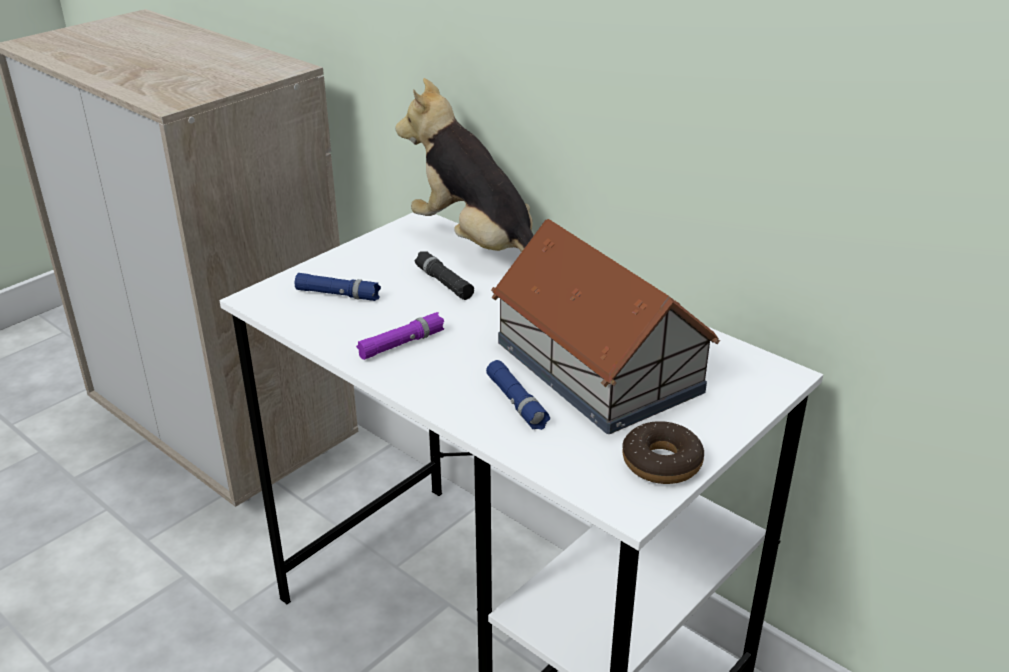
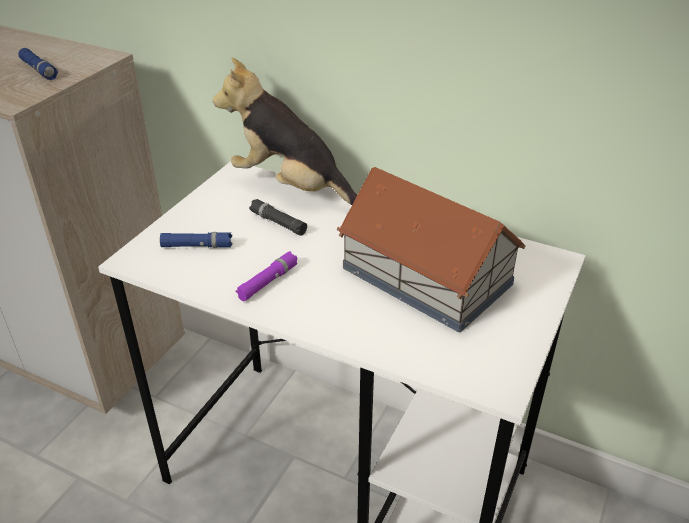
camera: 15 degrees left, 5 degrees up
(516, 402) = (380, 317): blue flashlight -> blue flashlight (39, 70)
(661, 463) = (508, 349): donut -> none

